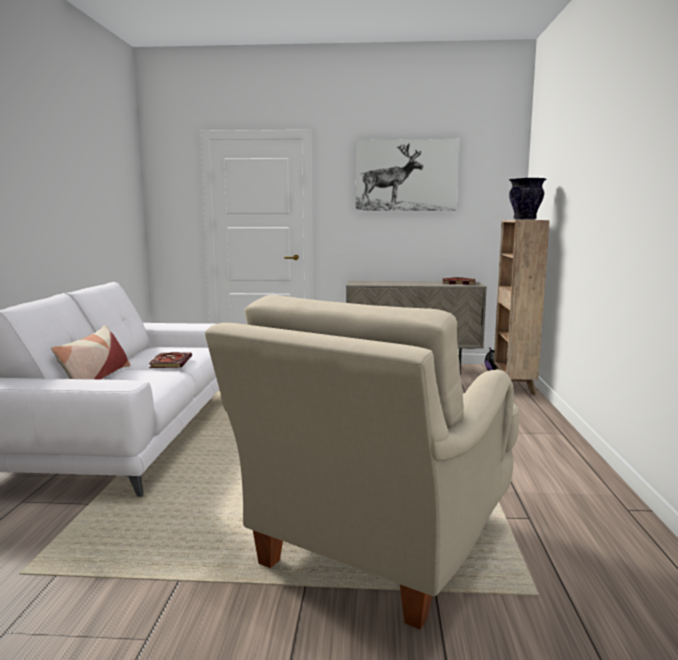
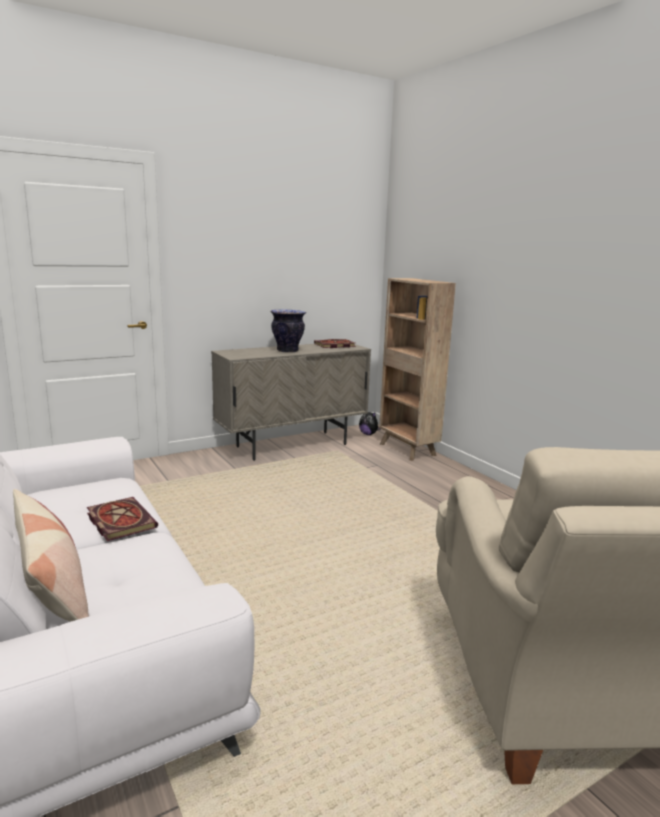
camera: 35 degrees left, 5 degrees up
(406, 175) = (271, 221): picture -> none
(525, 219) = (428, 281): vase -> vase (288, 351)

